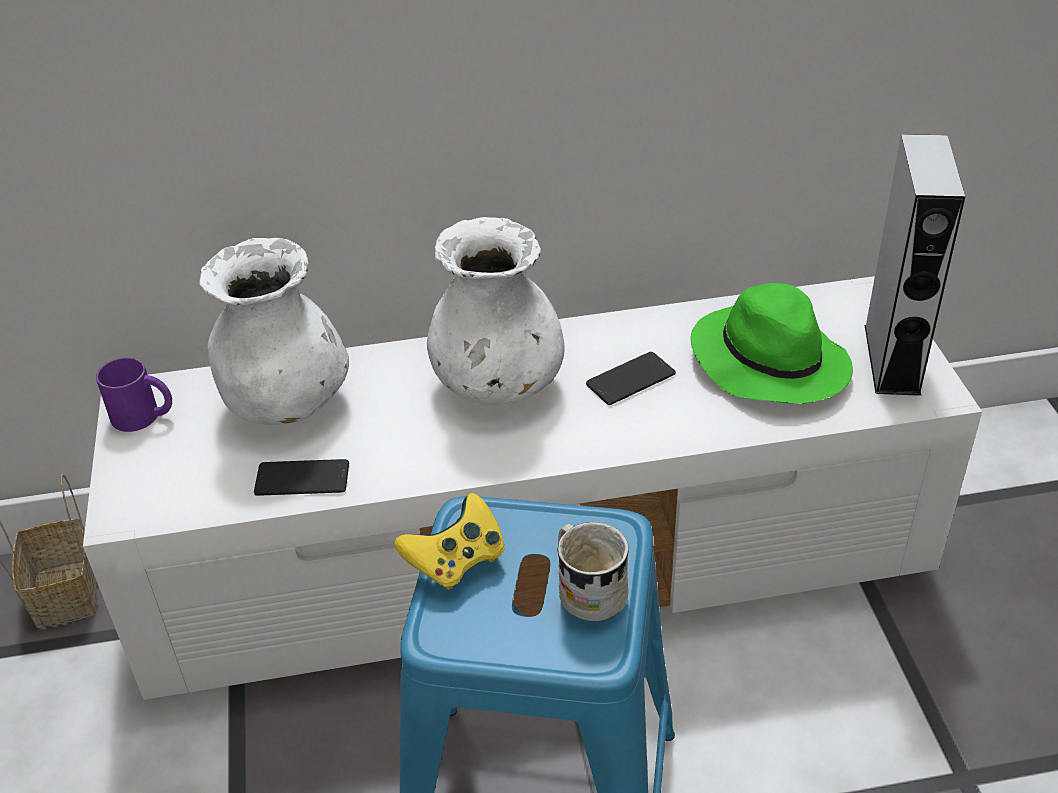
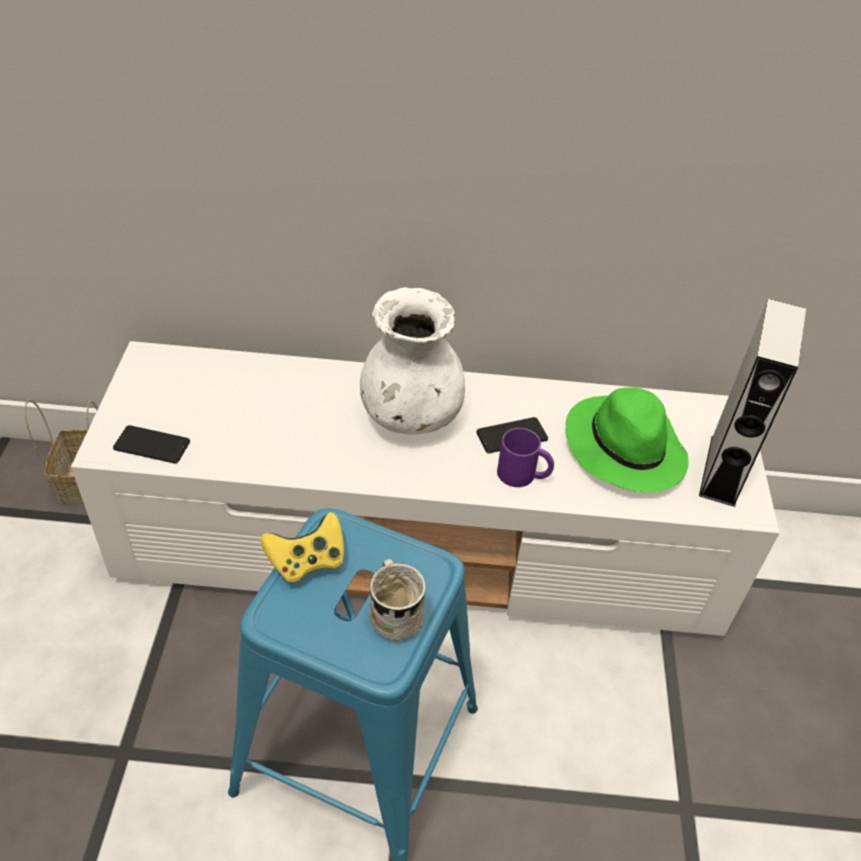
camera: 10 degrees right, 5 degrees up
(144, 416) = (148, 376): purple mug -> purple mug (523, 475)
(285, 403) = (251, 391): white vase -> none
(302, 479) = (241, 454): phone -> phone (152, 445)

